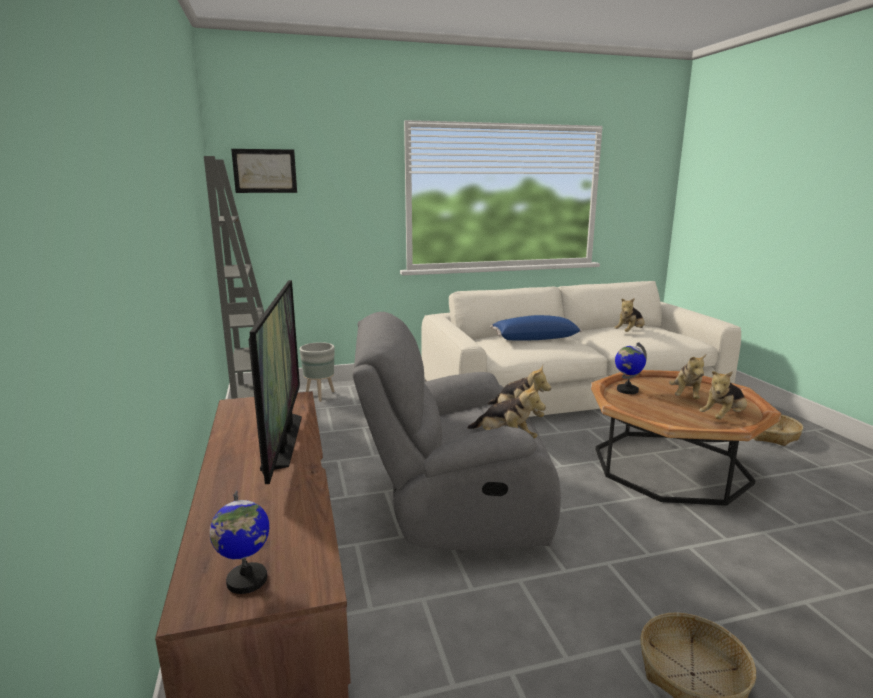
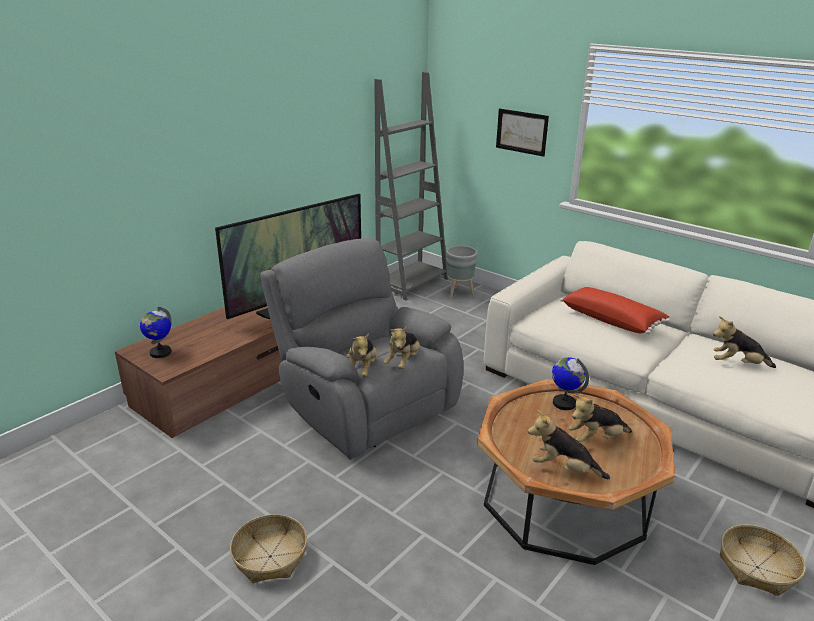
camera: 55 degrees right, 10 degrees up
(265, 171) = (463, 84): picture -> picture (521, 132)
(534, 338) = (612, 320): blue pillow -> red pillow

